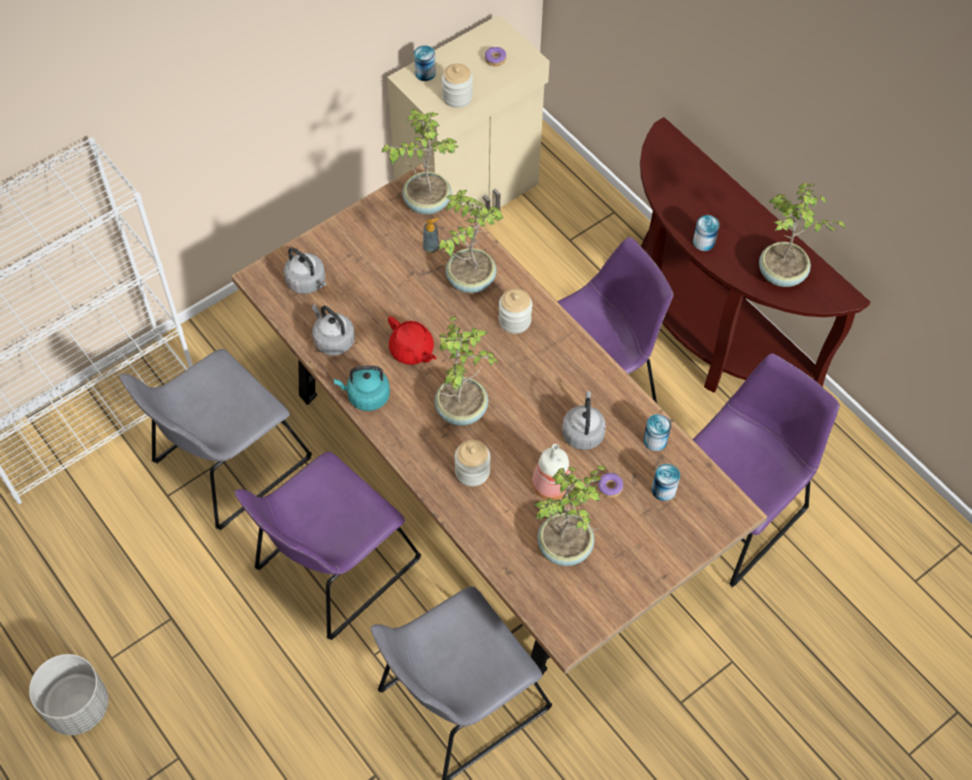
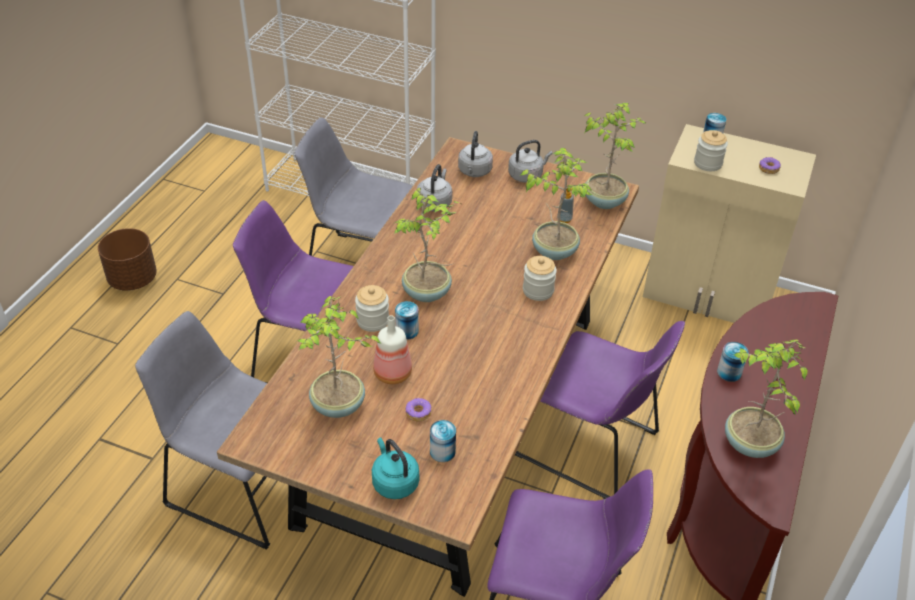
camera: 60 degrees right, 15 degrees down
(77, 707) = (132, 279): grey planter -> brown planter
(366, 396) = (398, 238): turquoise kettle -> turquoise kettle (394, 482)
(412, 351) = (459, 245): red teapot -> none
(583, 432) = (461, 374): grey kettle -> grey kettle (527, 175)
(655, 440) = (490, 426): can -> can (407, 331)

